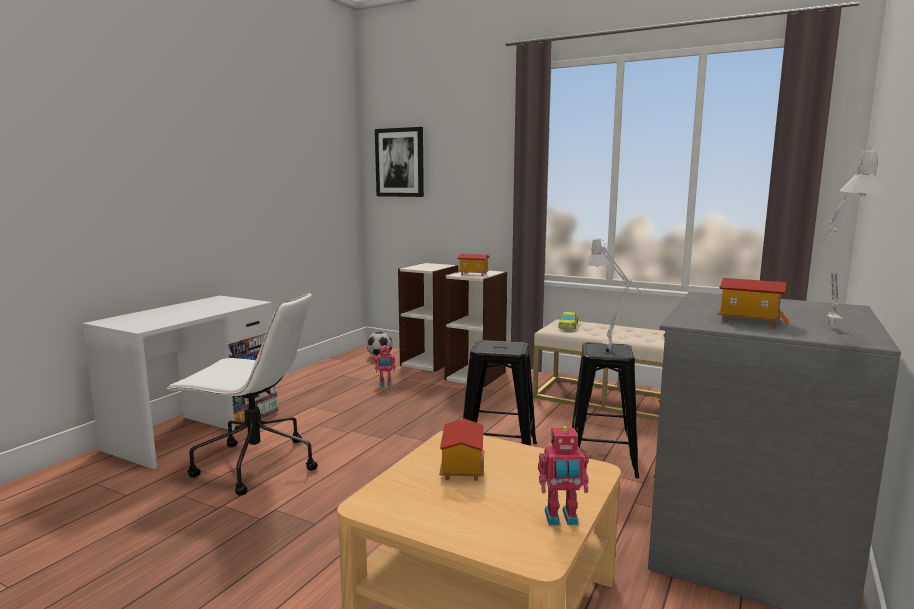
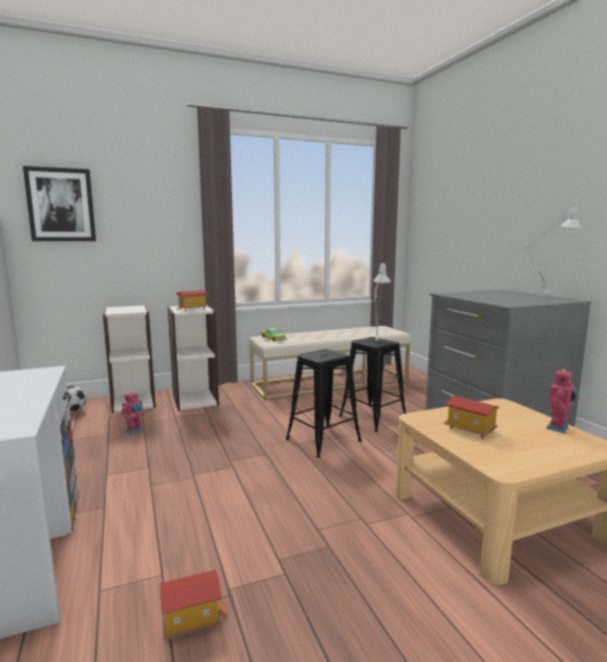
camera: 50 degrees left, 0 degrees up
(254, 465) = (173, 545): white office chair -> none
(749, 320) = (514, 300): toy house -> toy house (191, 619)

